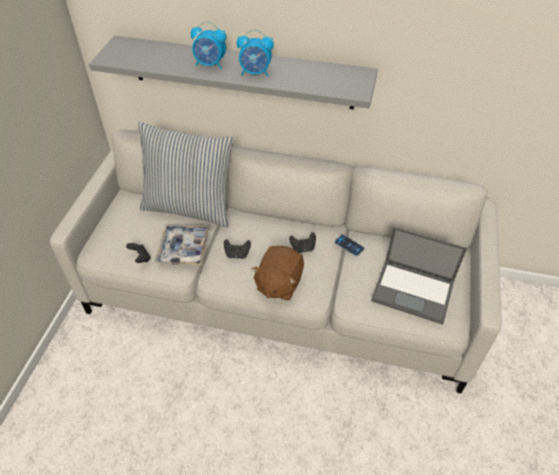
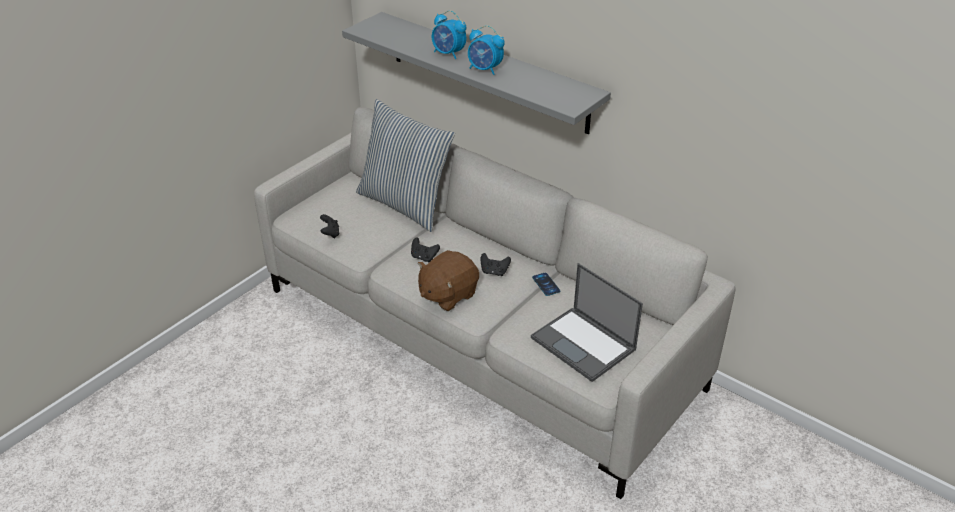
camera: 25 degrees right, 10 degrees down
(184, 248) = (375, 237): tray -> none

